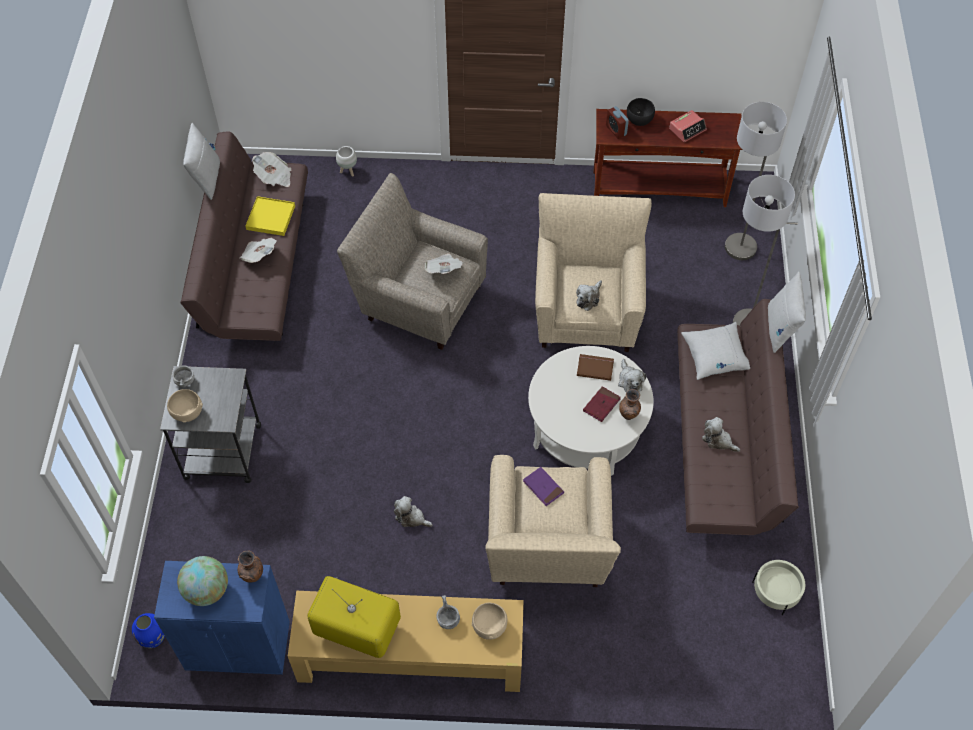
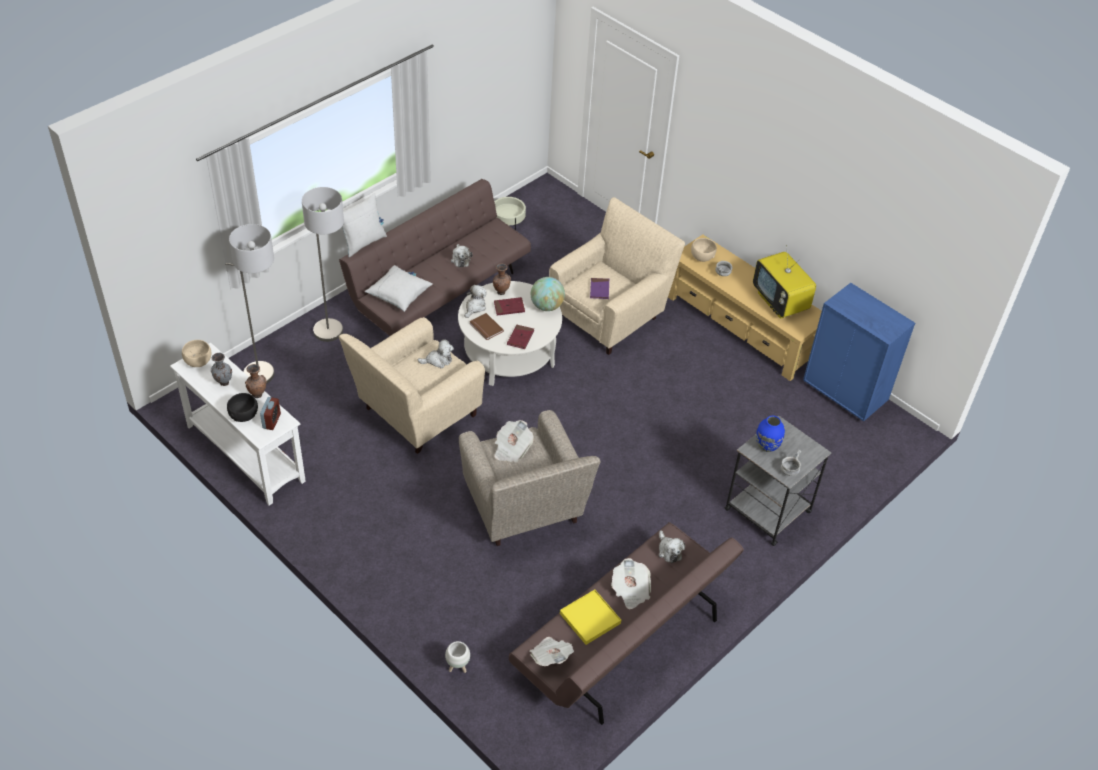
camera: 140 degrees left, 10 degrees down
(153, 638) = (897, 434): blue vase -> blue vase (766, 446)
(187, 412) = (803, 449): beige bowl -> beige bowl (198, 362)
(207, 179) = (634, 640): grey pillow -> none
(207, 590) = (872, 314): globe -> globe (547, 306)
(254, 577) = (838, 303): brown vase -> brown vase (257, 394)
(411, 517) = (673, 385): plush toy -> plush toy (669, 551)
(555, 381) = (520, 338): none -> red book
(659, 188) = (245, 453): brown console table -> white console table
(687, 129) = (223, 383): alarm clock -> grey vase

